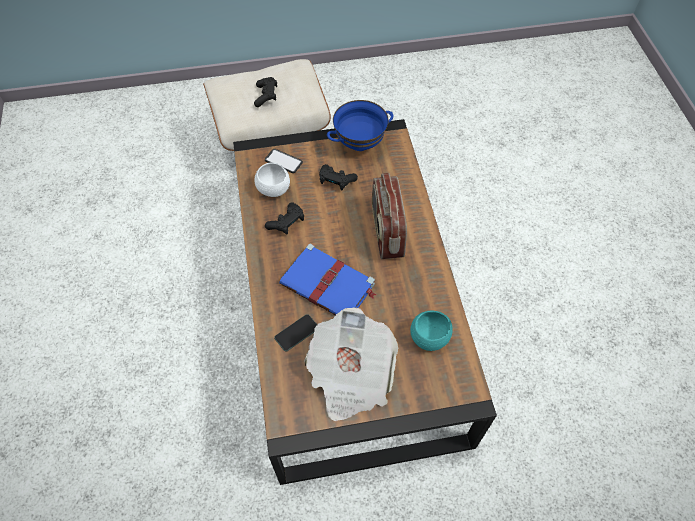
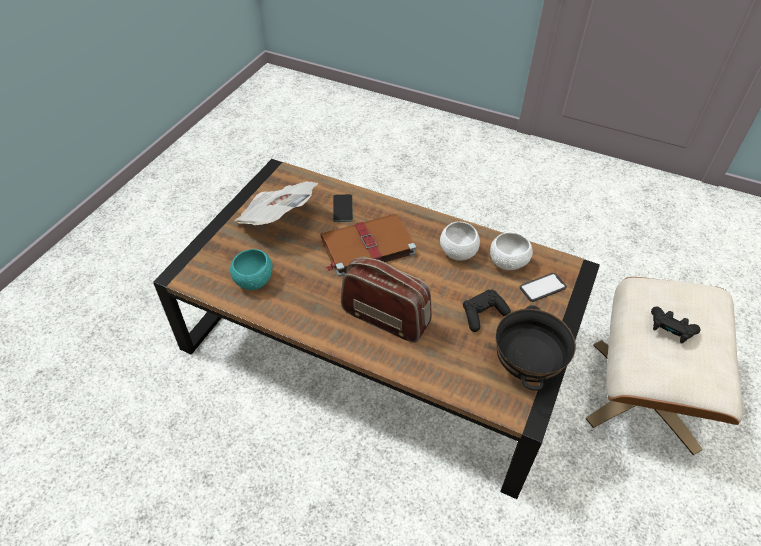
camera: 125 degrees right, 10 degrees down
(287, 223) = (458, 253): black game controller -> white bowl
(329, 285) = (366, 247): blue book -> brown book
(360, 144) = (525, 366): blue bowl -> black bowl

